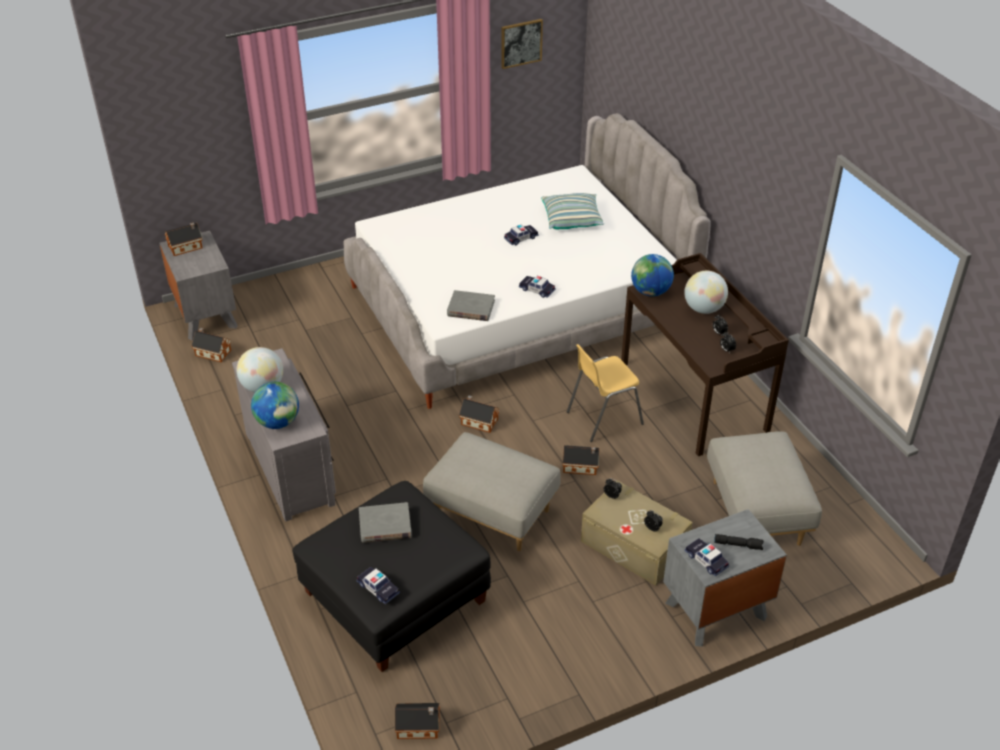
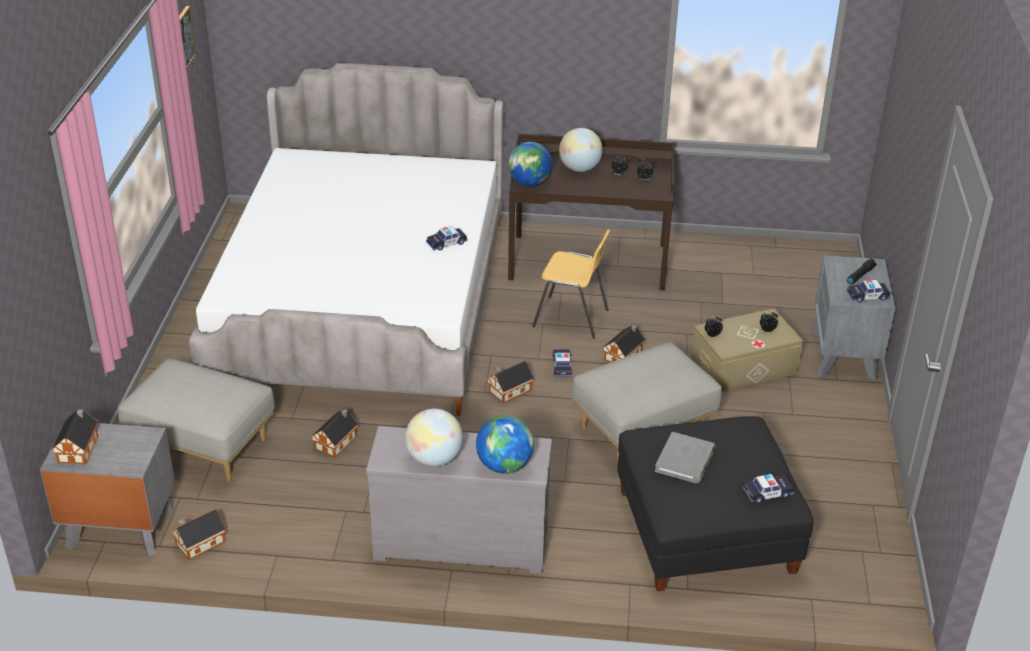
camera: 60 degrees left, 5 degrees down
(419, 727) = (877, 571): toy house -> toy house (337, 442)
(470, 308) = (434, 289): grey book -> none
(521, 238) = (354, 222): toy car -> toy car (562, 366)
(572, 219) = (359, 185): pillow -> none
(603, 417) = (571, 318): yellow chair -> yellow chair turned 75 degrees counterclockwise
(757, 513) = (754, 290): grey ottoman -> grey ottoman (204, 445)

